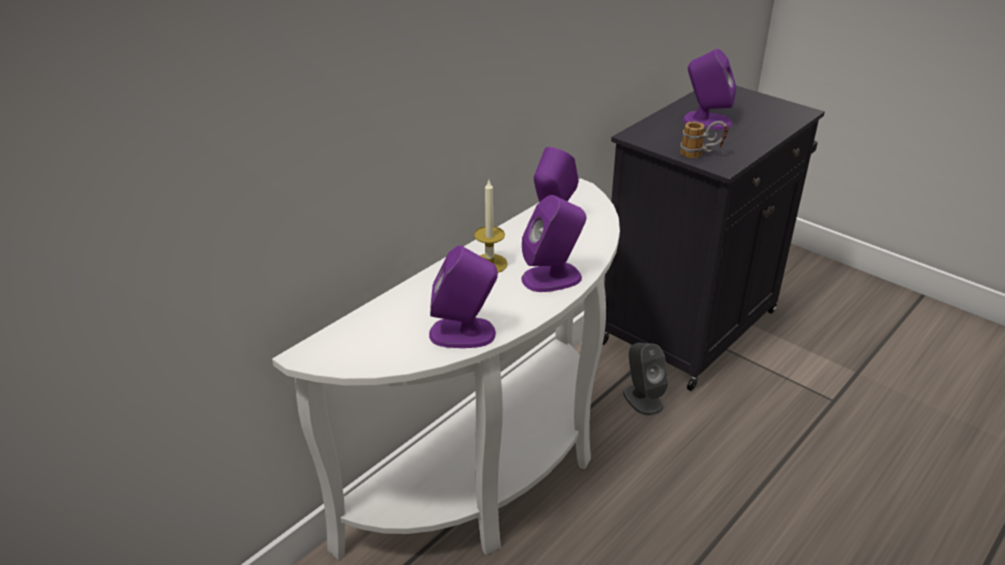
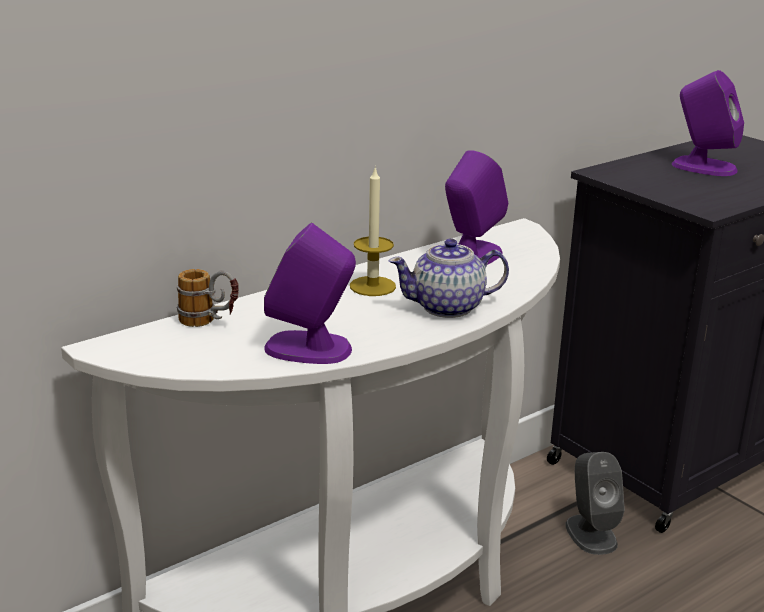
camera: 10 degrees right, 10 degrees down
(552, 278) = (448, 307): purple speaker -> teapot
(701, 154) = (684, 196): mug -> mug (210, 323)

